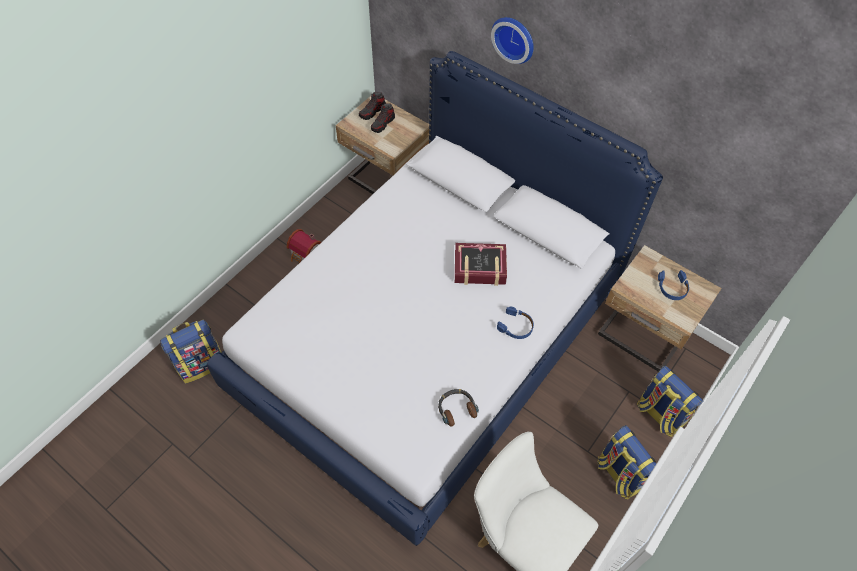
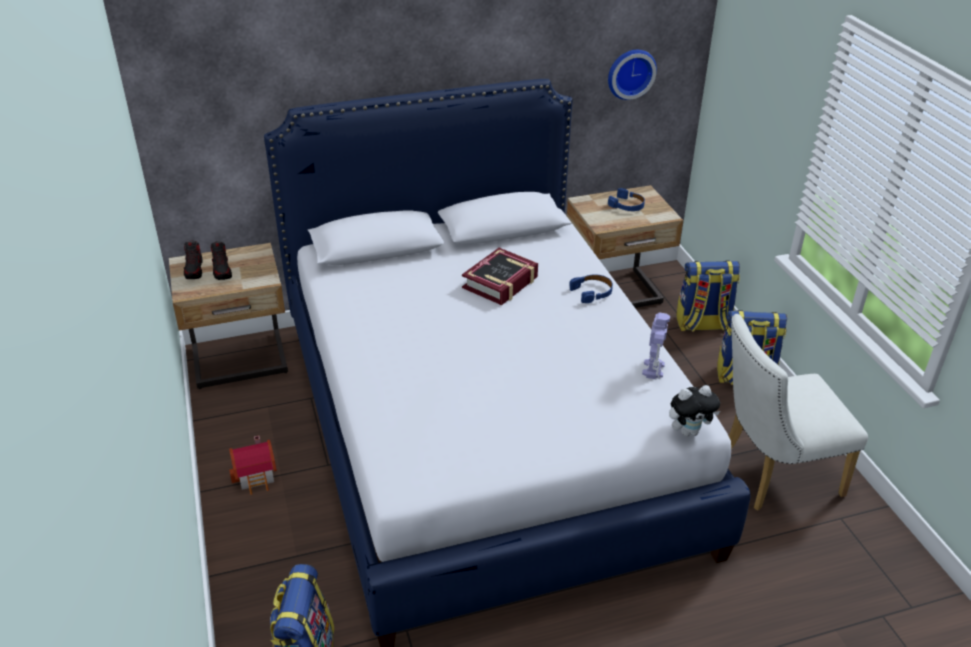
camera: 55 degrees left, 20 degrees down
(406, 462) = (689, 431): none -> plush toy
(456, 408) = (653, 368): headphones -> toy robot
(514, 38) = (361, 48): wall clock -> wall clock (630, 73)

